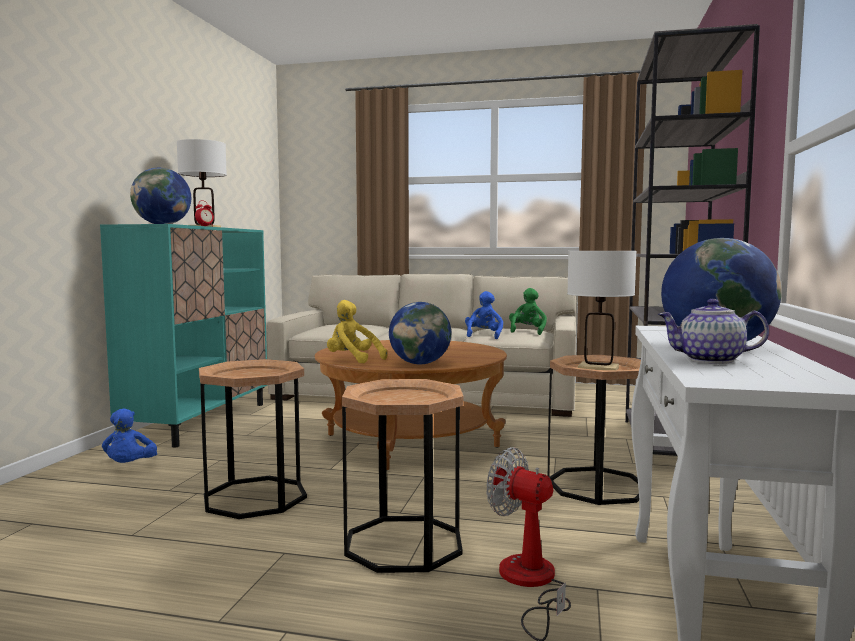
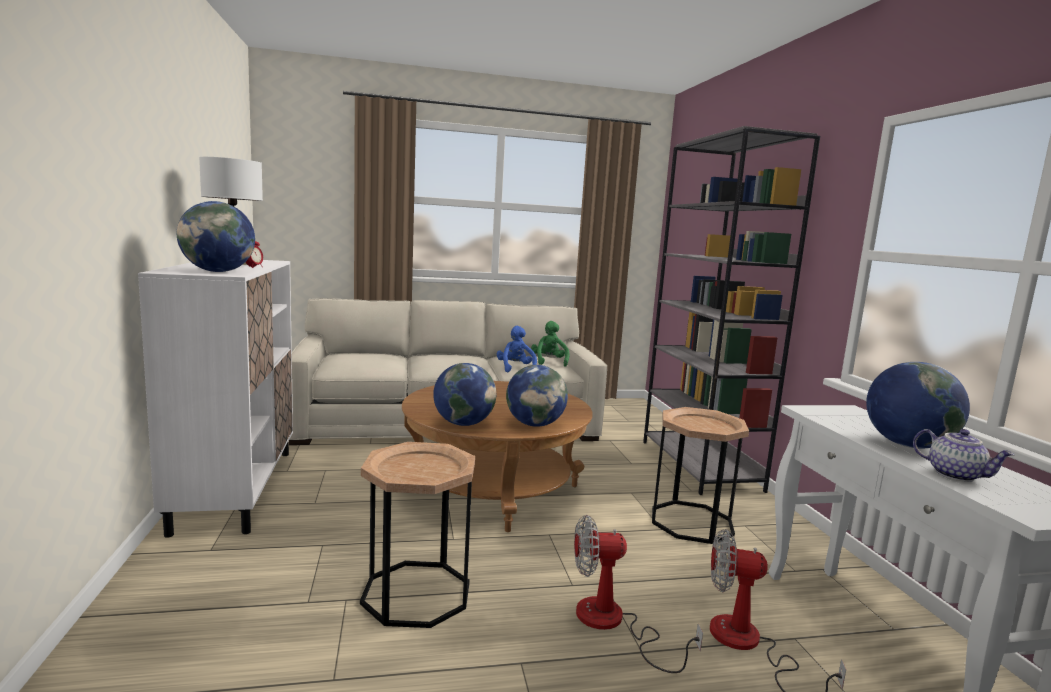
camera: 25 degrees left, 5 degrees up
(129, 466) = (220, 574): blue plush toy -> none
(199, 421) = (236, 488): turquoise cabinet -> white cabinet
(352, 360) = (463, 424): yellow plush toy -> globe
(403, 543) = (613, 624): brown side table -> fan
(598, 369) = (702, 425): white table lamp -> none
(710, 360) = (956, 475): teapot -> teapot turned 120 degrees counterclockwise

